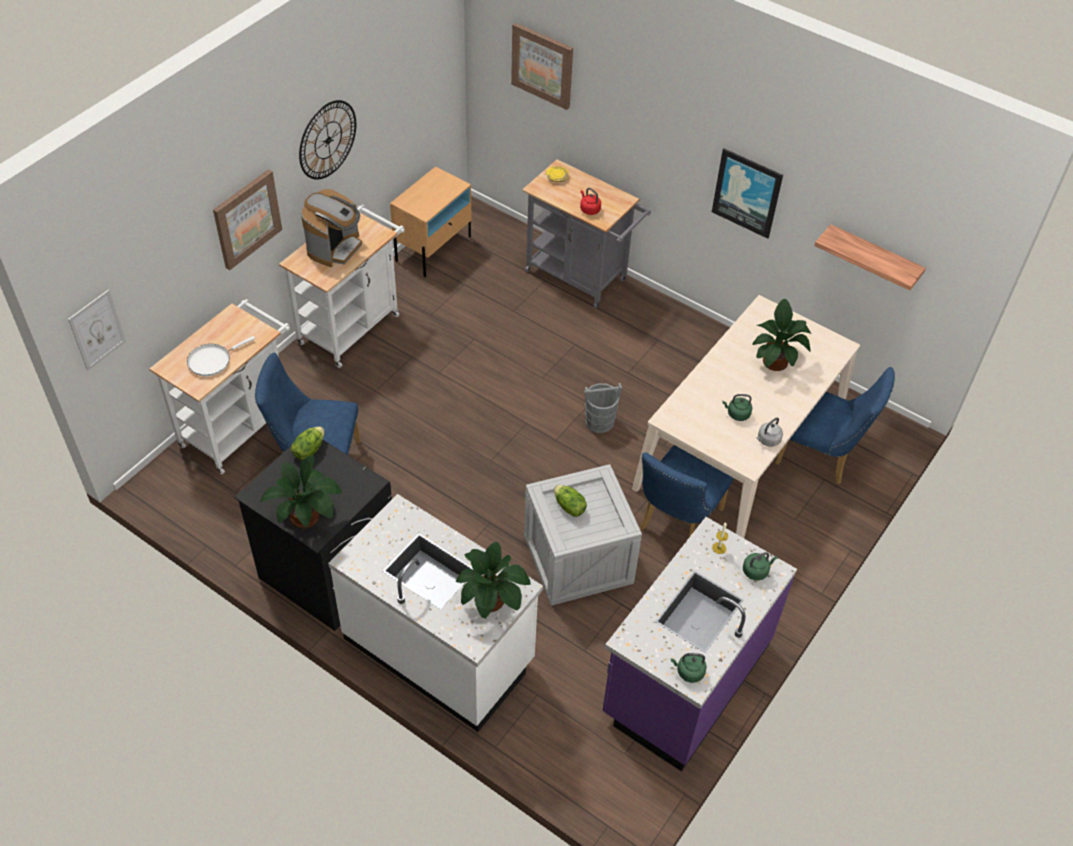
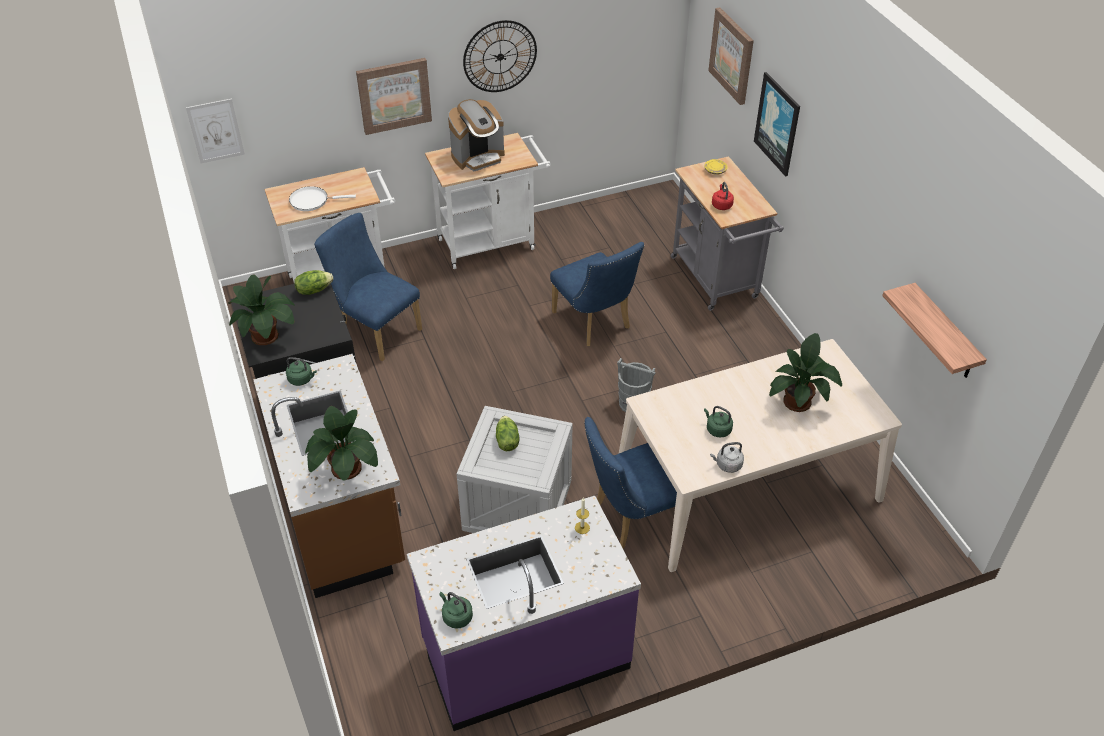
camera: 35 degrees right, 5 degrees down
(434, 248) = (607, 210): beige nightstand -> none
(439, 649) = (343, 517): white counter -> brown counter
(747, 192) = (856, 228): picture -> picture (778, 124)
(756, 571) = (599, 565): green kettle -> green kettle (302, 379)
(821, 457) = (825, 530): blue chair -> blue chair (594, 324)

